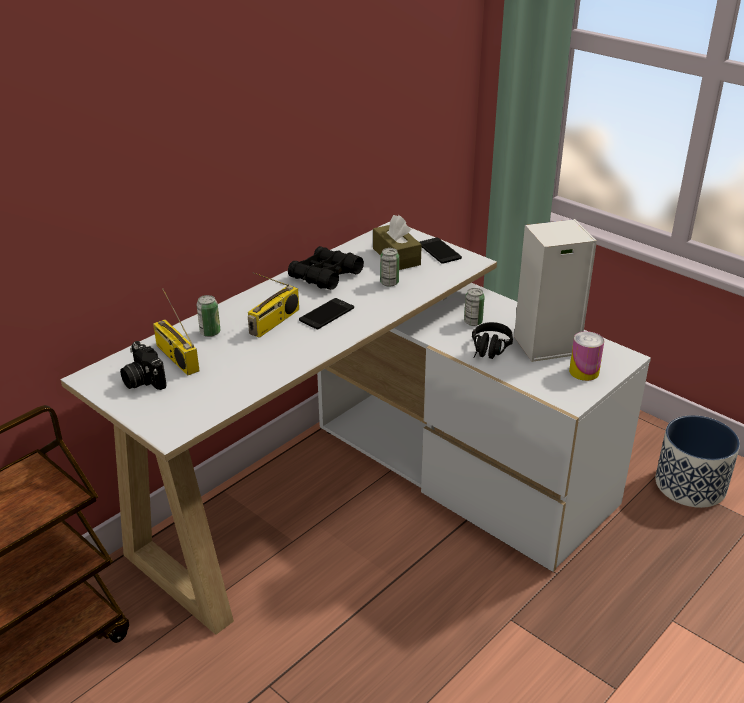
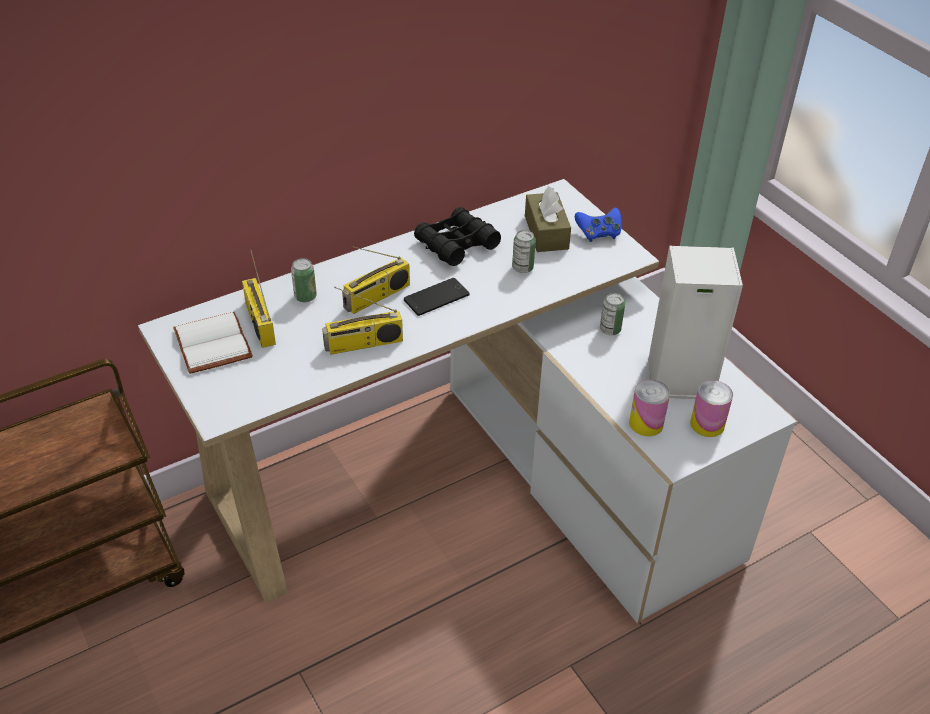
camera: 15 degrees right, 10 degrees up
(142, 380) = (215, 344): camera -> white book
(279, 357) = (363, 344): none -> radio
(439, 251) = (598, 233): phone -> blue game controller
(489, 351) = (610, 373): black headphones -> none
(535, 380) = (646, 423): none -> can
(690, 486) = (841, 556): planter -> none

